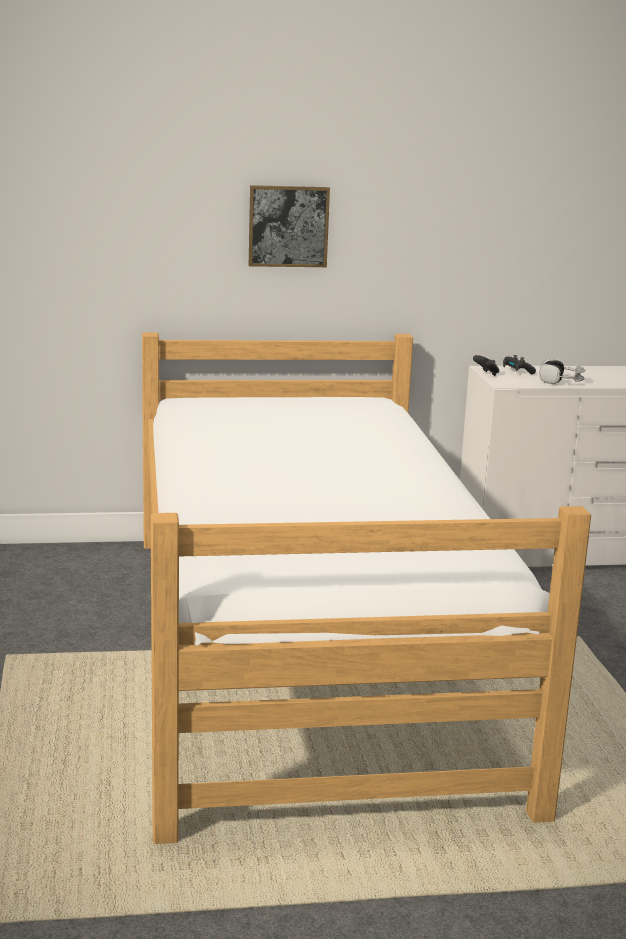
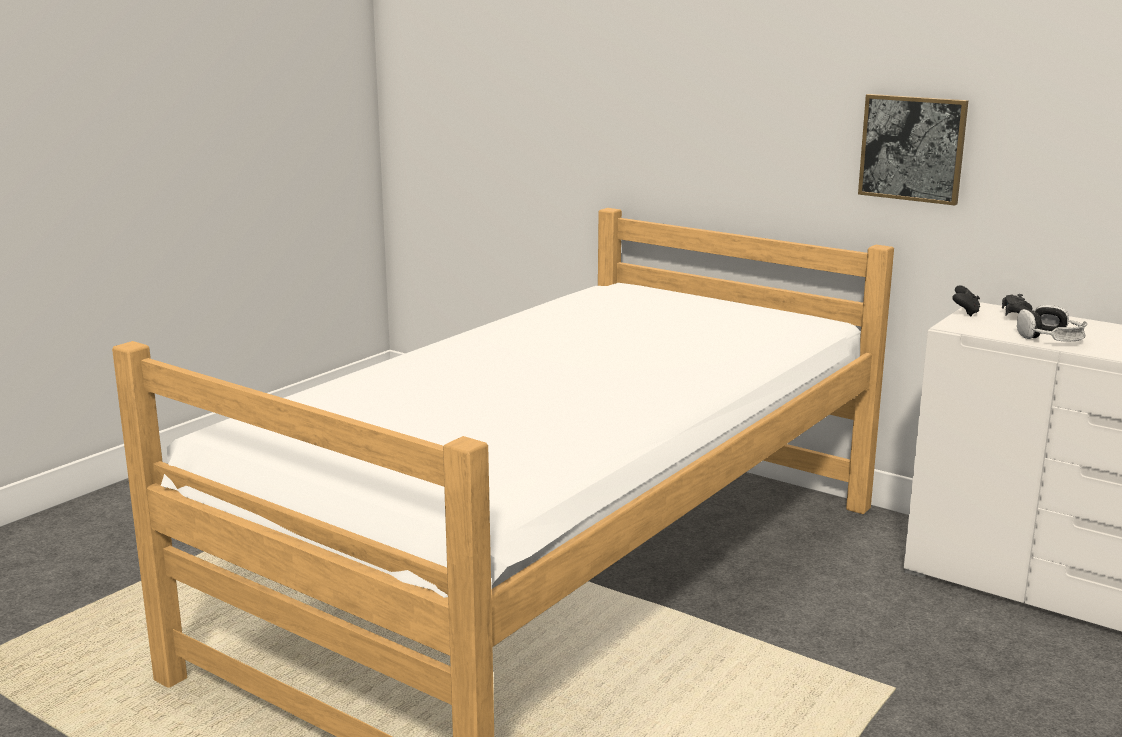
camera: 45 degrees right, 0 degrees up
(288, 226) = (759, 99): picture -> picture (912, 148)

